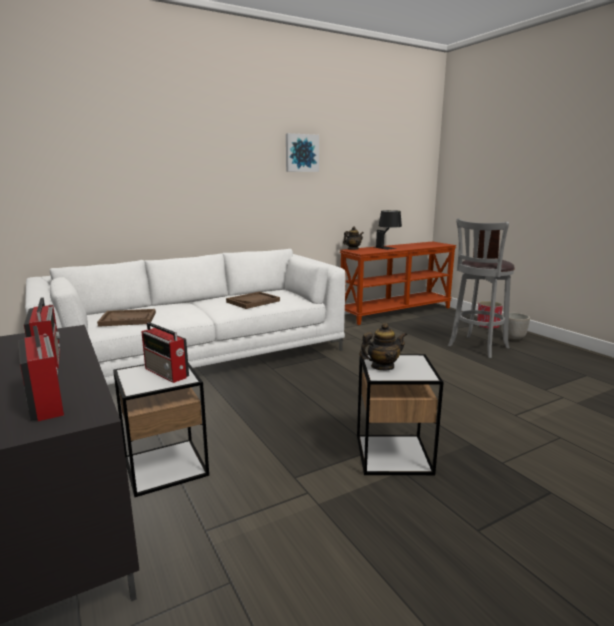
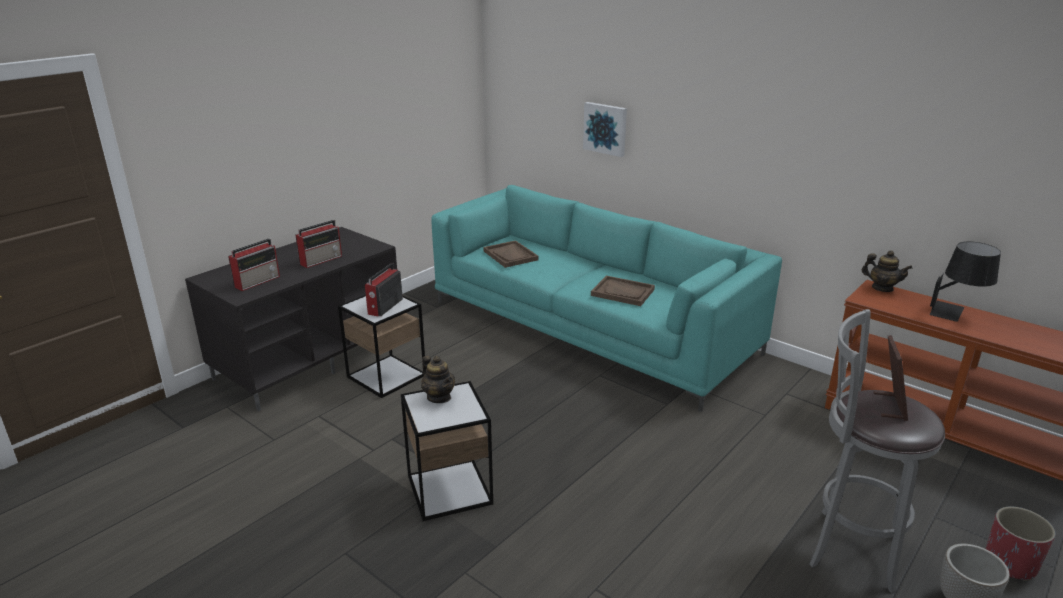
camera: 70 degrees right, 10 degrees up
(199, 358) = (590, 327): white sofa -> turquoise sofa
(301, 153) = (823, 108): picture -> picture (606, 128)

